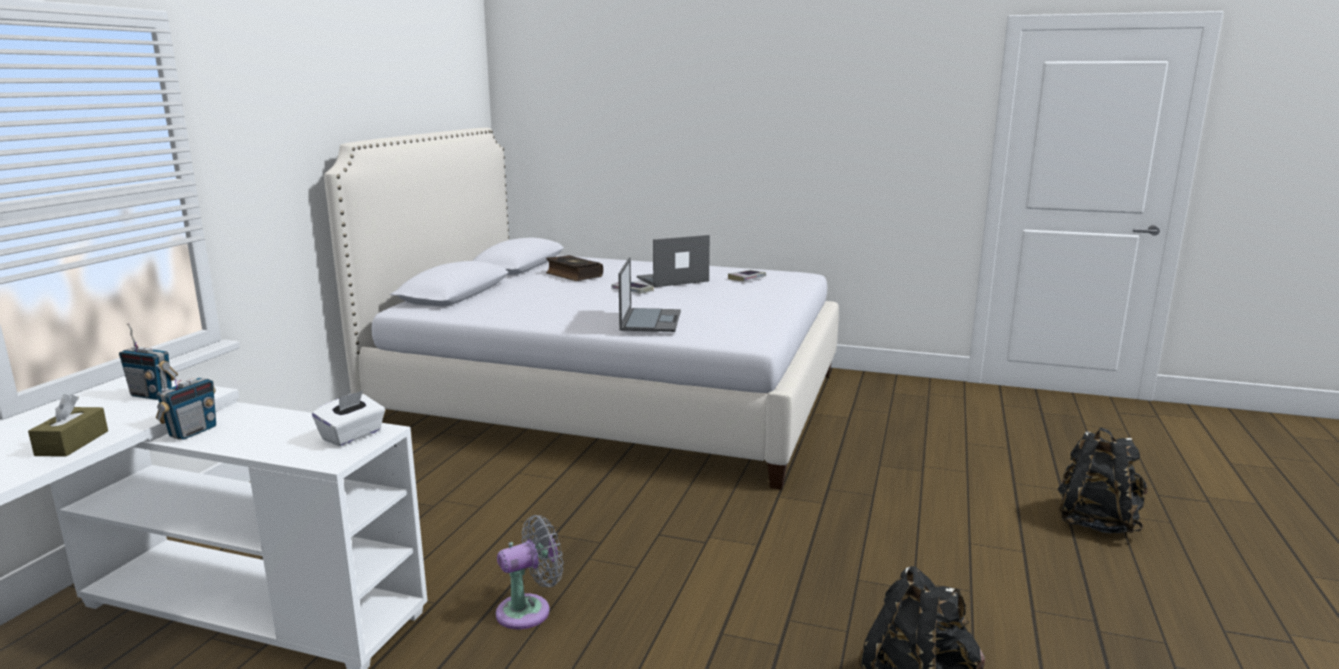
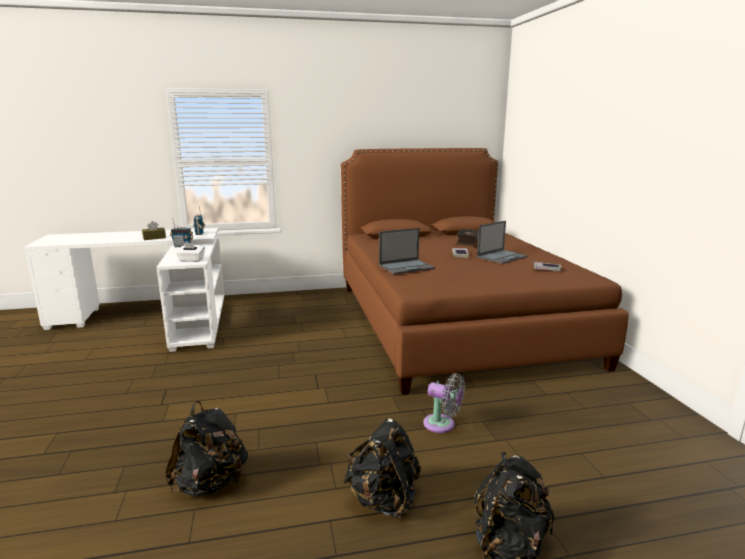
camera: 60 degrees right, 0 degrees up
(529, 610) = (227, 366): grey fan -> grey fan (442, 425)
(612, 399) = (453, 322): white bed -> brown bed
(672, 279) = (502, 257): laptop -> laptop turned 105 degrees clockwise
(1006, 566) = (383, 500): none -> black backpack

